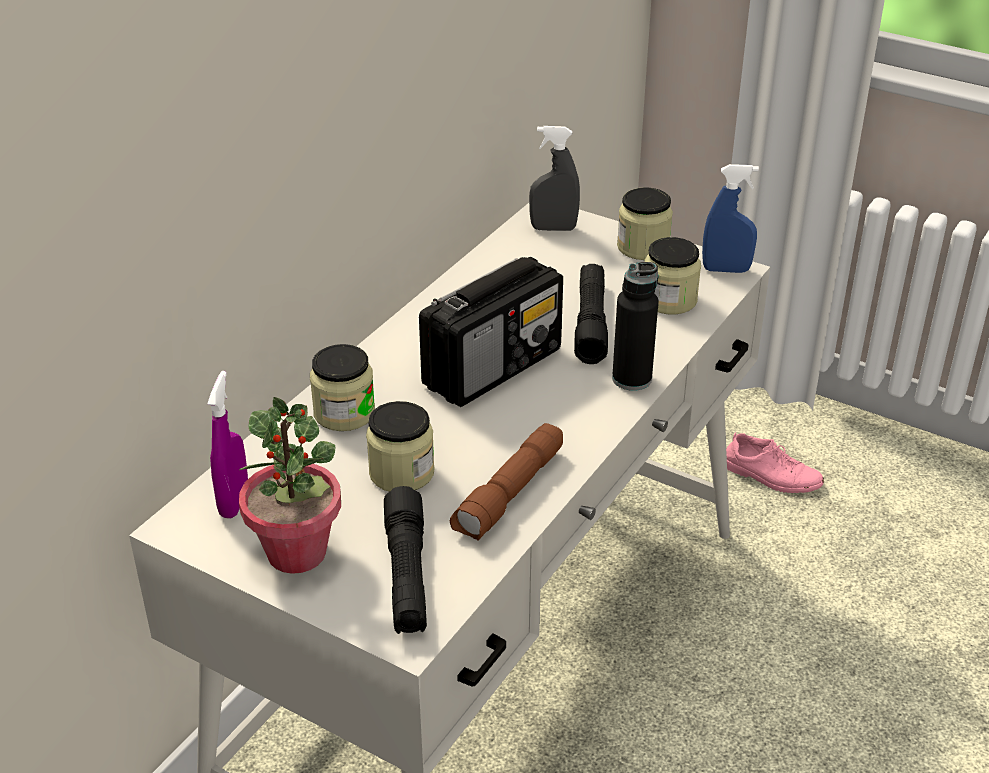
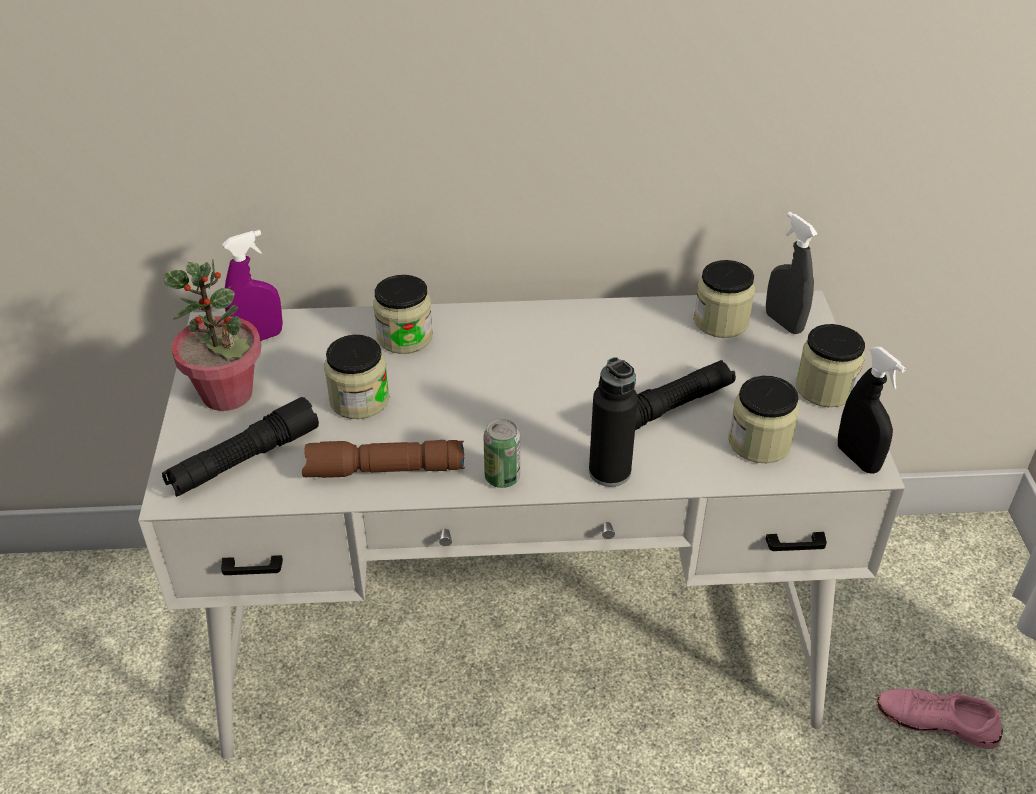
camera: 55 degrees right, 5 degrees up
(494, 367) = (540, 384): radio -> none
(519, 253) = (721, 321): none -> jar
(584, 434) = (502, 477): none -> can
(726, 270) = (857, 459): blue spray bottle -> black spray bottle
(770, 475) = (936, 721): pink shoe -> pink shoe turned 120 degrees clockwise

